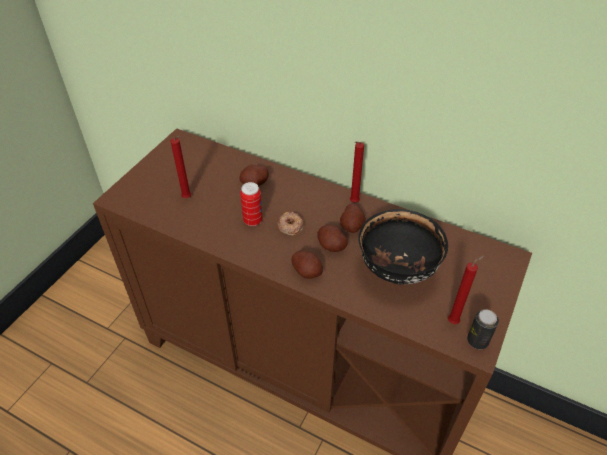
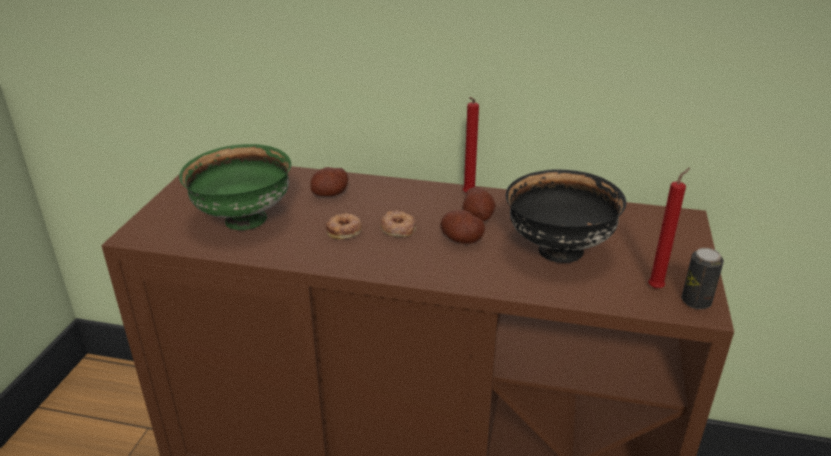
camera: 15 degrees left, 15 degrees down
(188, 198) = (243, 221): red candle -> green bowl
(253, 220) = (344, 230): can -> donut
(307, 271) = (443, 269): potato -> none

